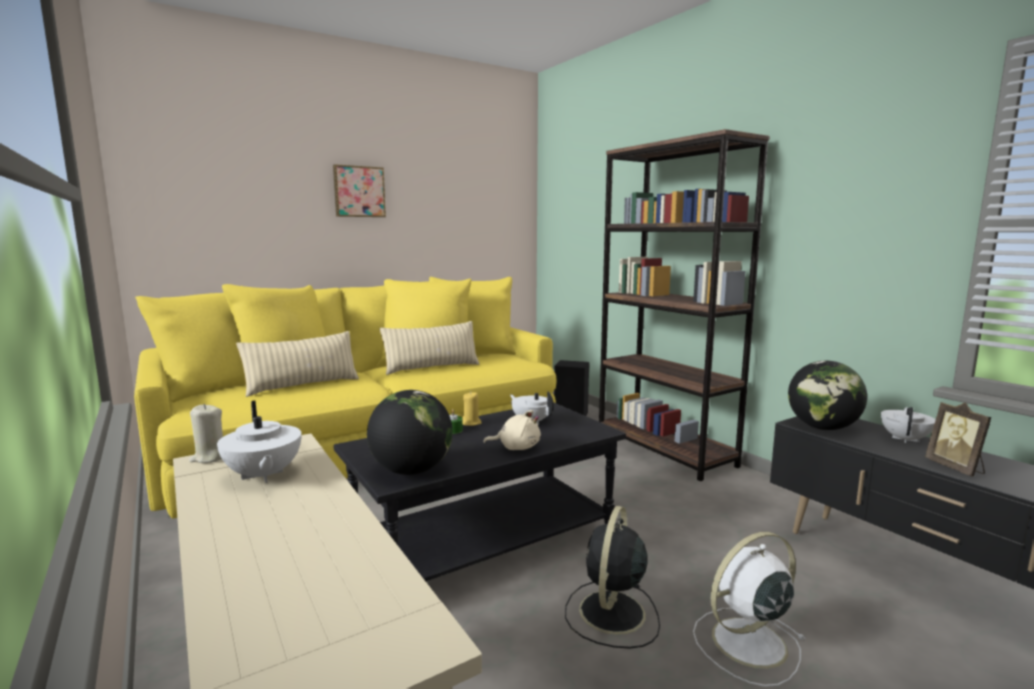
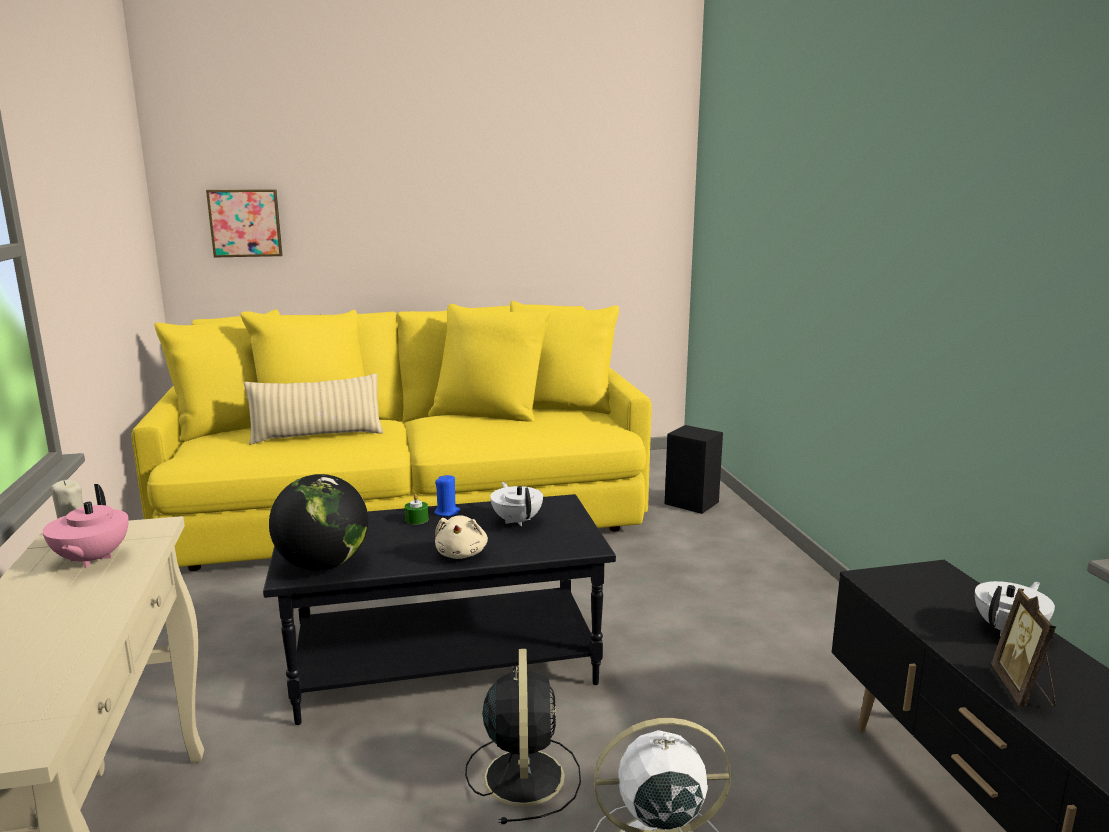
camera: 20 degrees right, 5 degrees up
(263, 476) = (91, 560): white teapot -> pink teapot
(359, 192) = (433, 186): picture -> picture (245, 223)
(432, 368) = (480, 425): beige pillow -> none
(471, 423) = (447, 512): yellow candle -> blue candle
(516, 447) = (462, 554): beige plush toy -> beige plush toy turned 60 degrees clockwise
(611, 614) = (523, 774): black fan -> black fan turned 135 degrees clockwise
(664, 450) = (780, 575): brown bookcase -> none
(822, 427) = (901, 590): globe -> none

